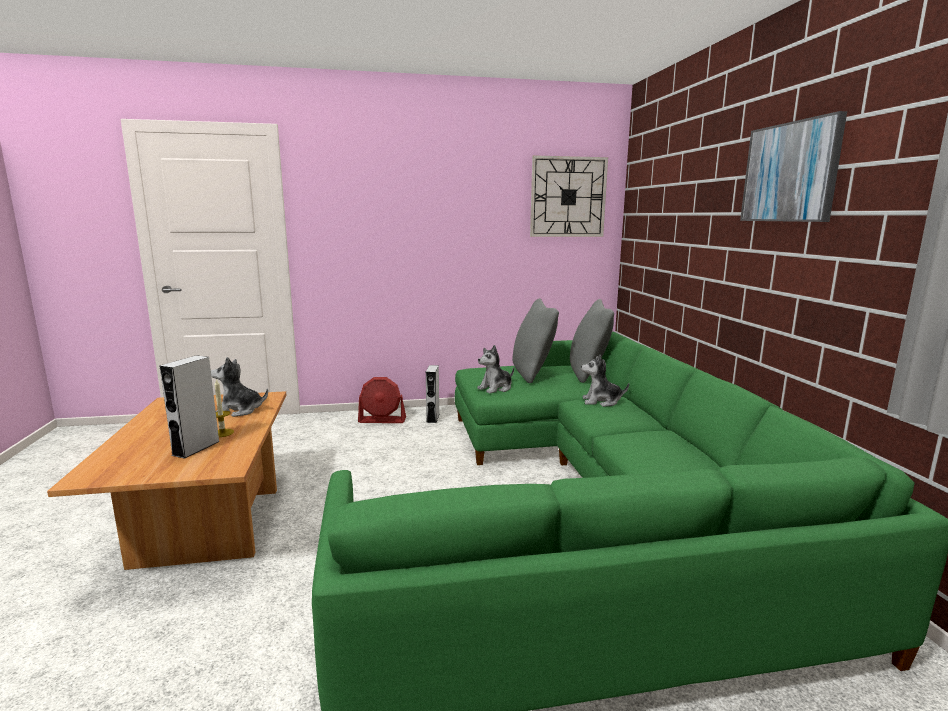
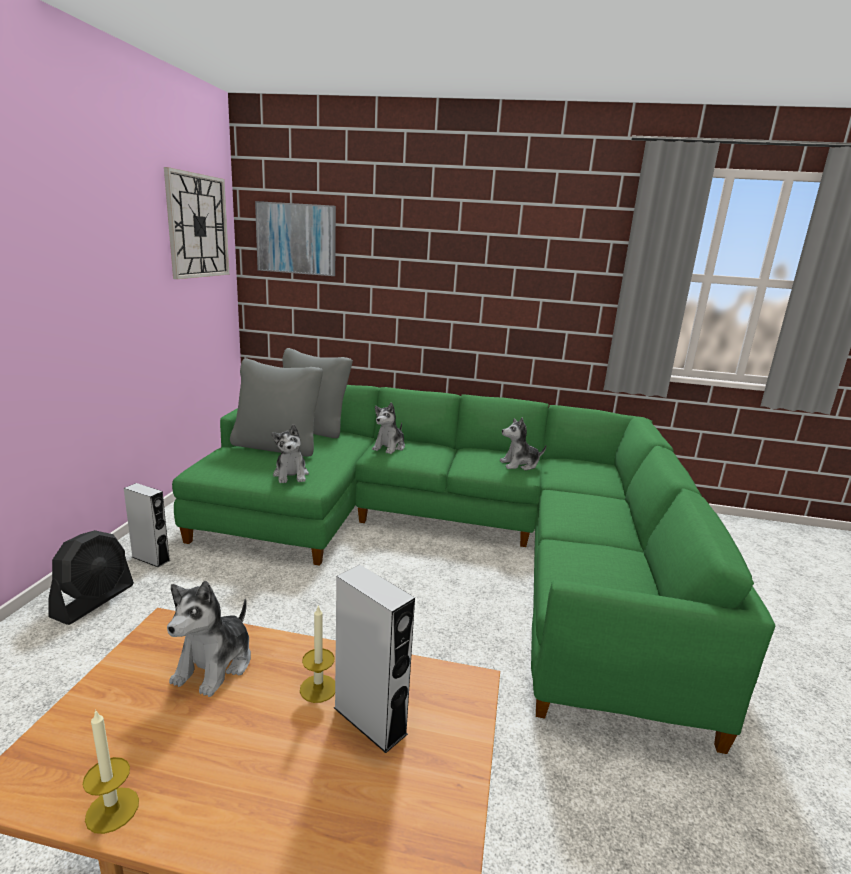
camera: 70 degrees left, 5 degrees up
(149, 417) = (112, 810): none -> candle
(382, 420) = (94, 600): red fan -> black fan
(667, 458) = (520, 464): none -> plush toy
(790, 172) = (495, 235): picture -> picture (296, 239)

